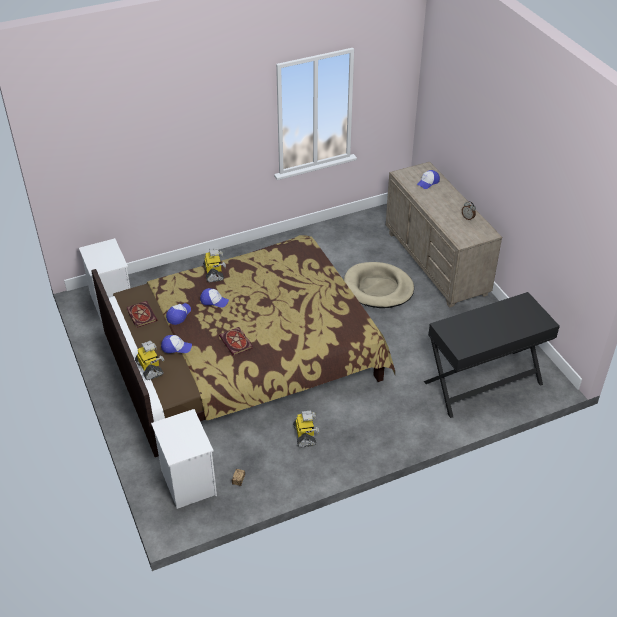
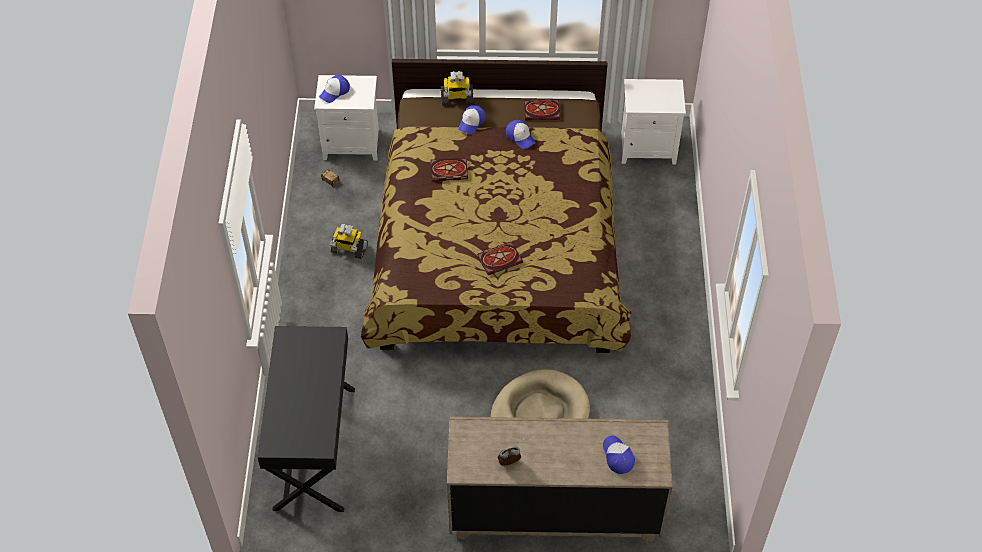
camera: 115 degrees right, 10 degrees up
(214, 273) = (576, 186): toy robot -> none
(214, 301) = (527, 172): cap -> cap (335, 92)
(304, 289) = (500, 259): none -> book

